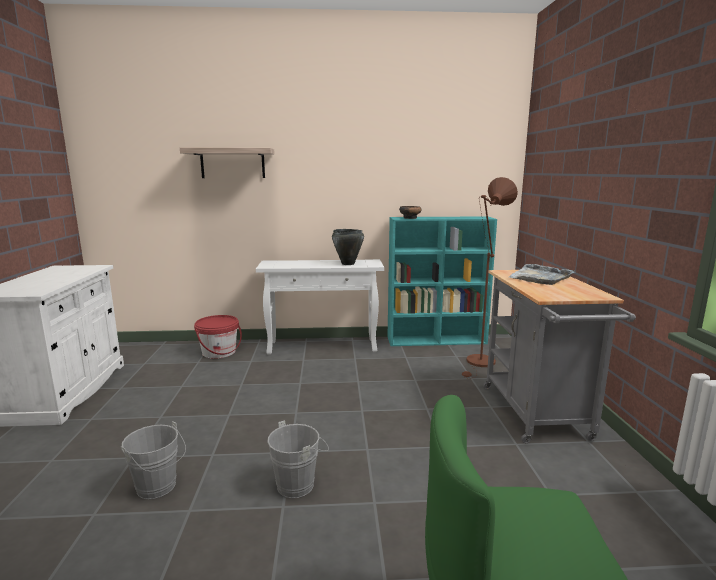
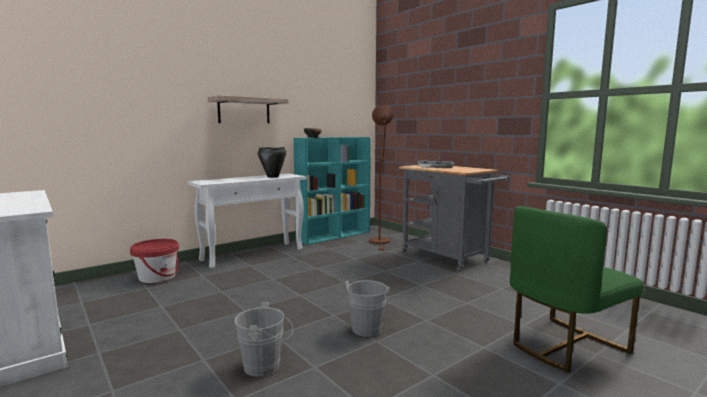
camera: 35 degrees left, 5 degrees down
(232, 163) = (154, 86): shelf -> shelf (244, 111)

